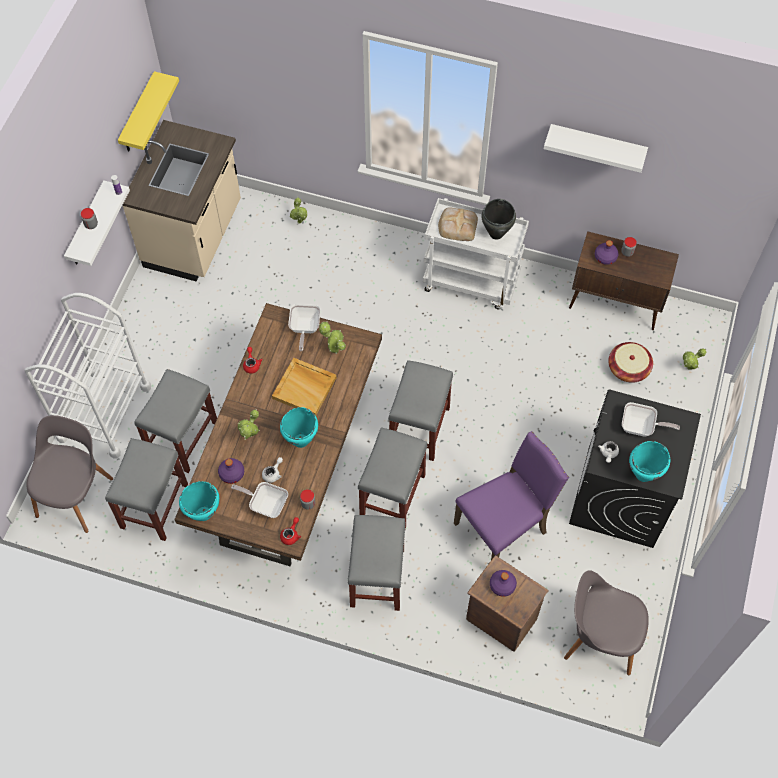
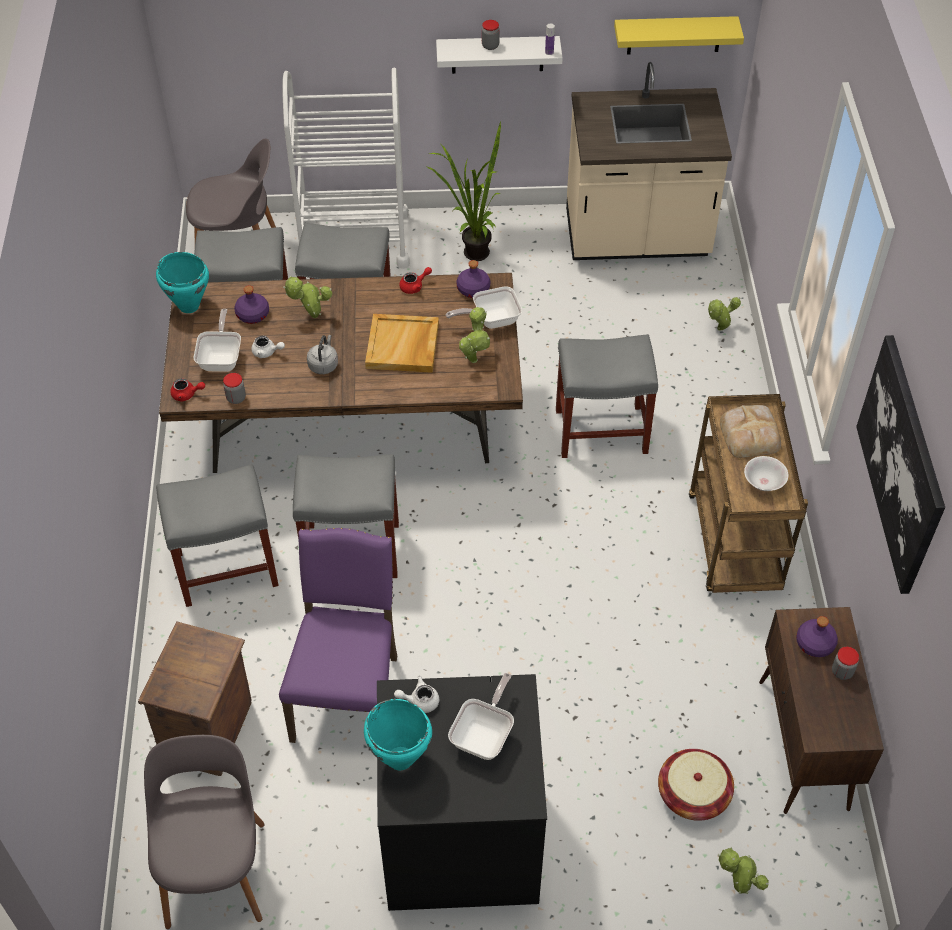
camera: 70 degrees right, 10 degrees down
(156, 341) = (470, 252): none -> potted plant
(300, 441) = (323, 364): turquoise cooking pot -> grey kettle
(419, 429) = (464, 551): grey stool -> grey stool (599, 431)
(472, 282) = (735, 545): white cart -> brown cart
(496, 234) = (763, 482): black cooking pot -> white bowl
(502, 585) = (198, 660): purple bottle -> purple bottle (473, 289)
(503, 528) = (349, 695): purple chair -> purple chair turned 120 degrees counterclockwise
(596, 145) = (901, 463): white shelf -> picture
(640, 427) = (484, 735): frying pan -> frying pan turned 150 degrees counterclockwise

